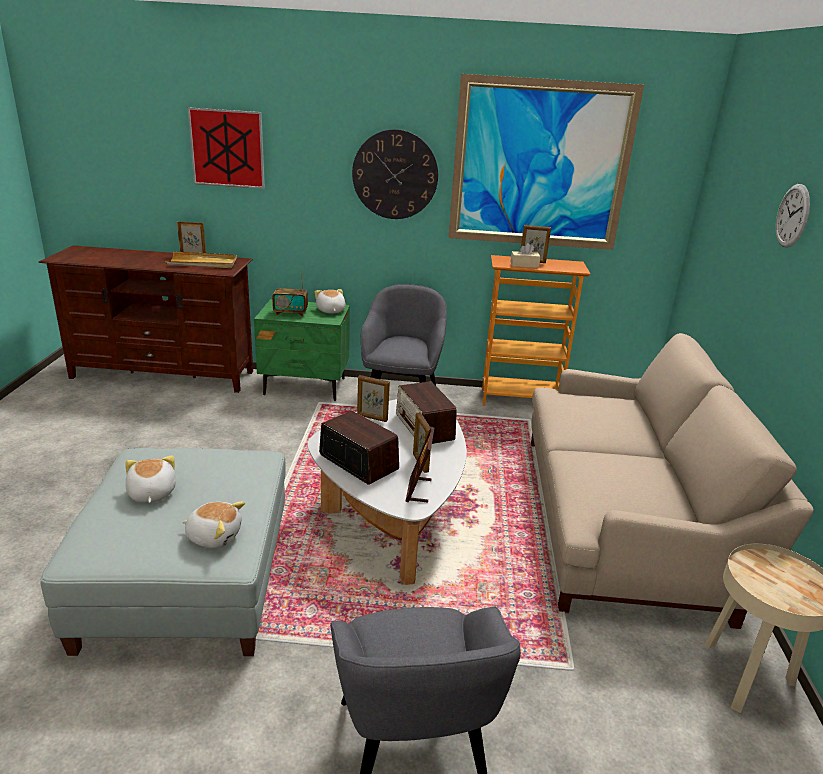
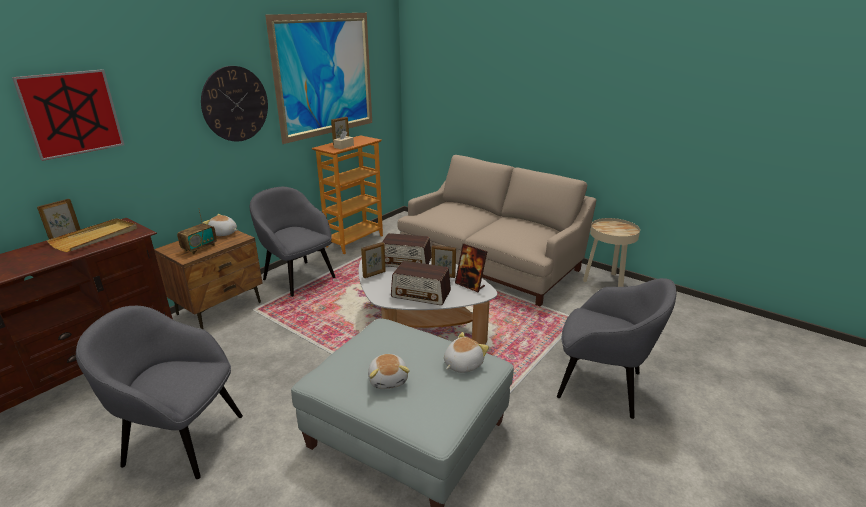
camera: 55 degrees left, 0 degrees up
(115, 453) = (182, 439): none -> grey armchair
(151, 493) = (388, 379): plush toy -> plush toy turned 120 degrees counterclockwise
(305, 386) = (220, 308): green nightstand -> brown nightstand
(358, 462) = (421, 294): radio -> radio turned 150 degrees counterclockwise
(792, 216) = (511, 73): wall clock -> none

